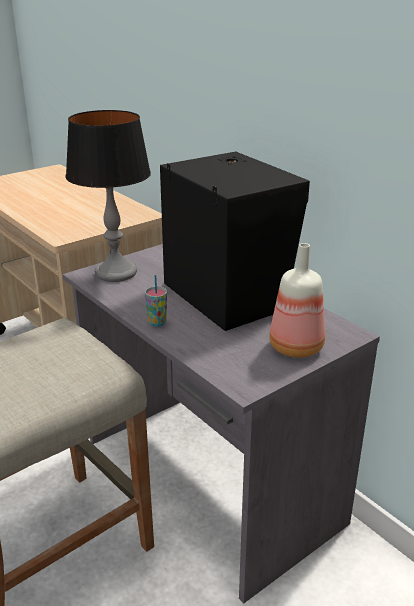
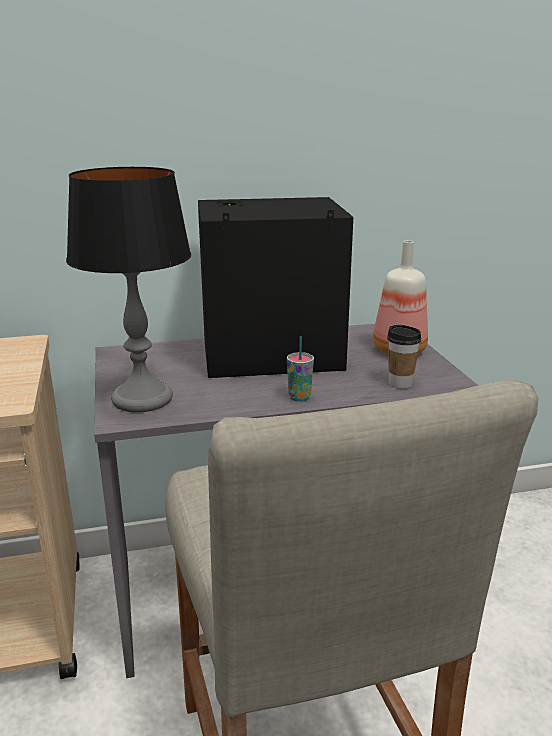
camera: 65 degrees left, 5 degrees down
(218, 360) = (400, 384): none -> cup

